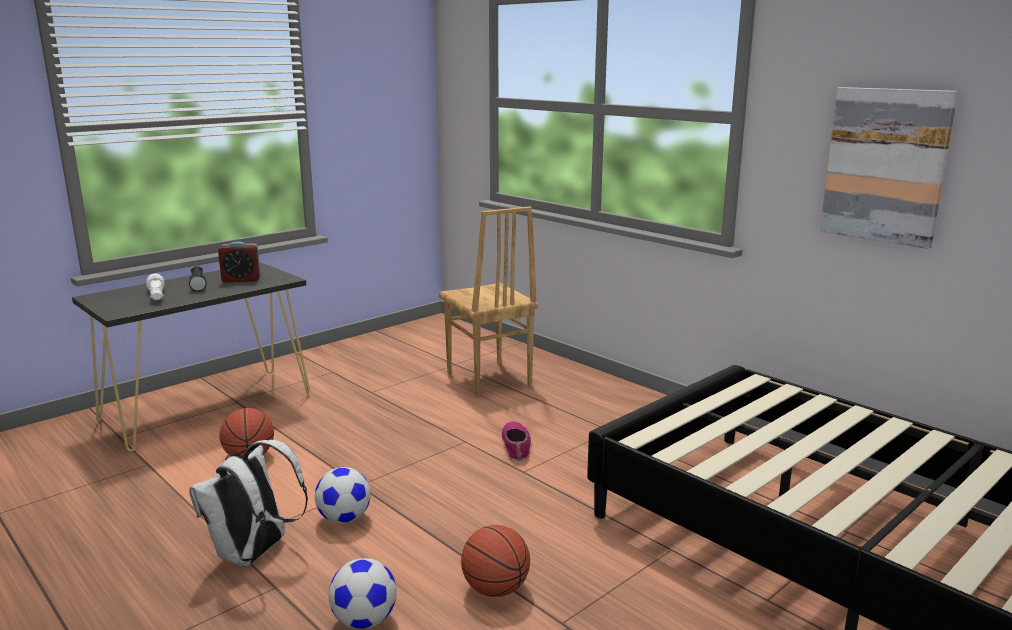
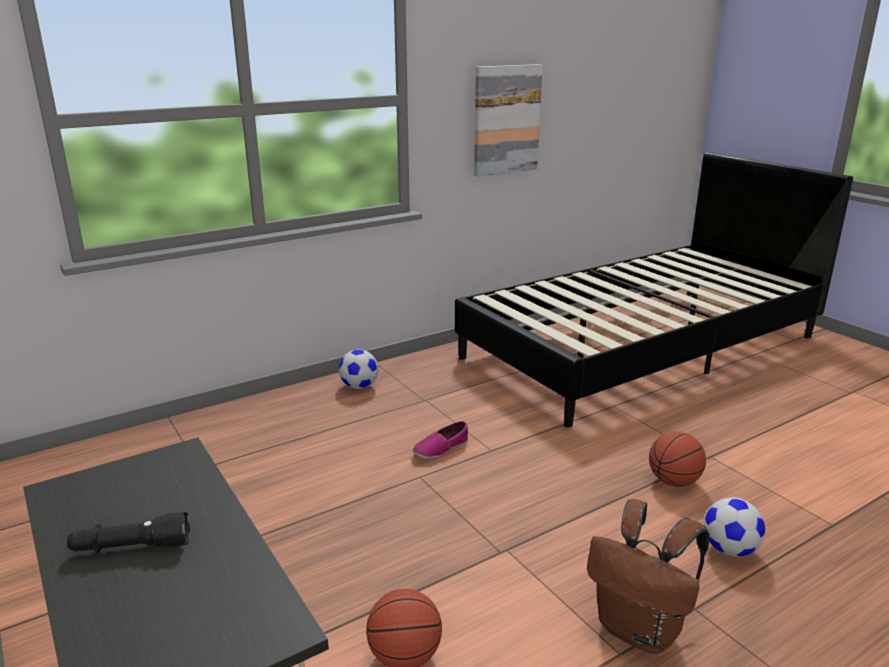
camera: 80 degrees left, 5 degrees up
(157, 296) = (184, 593): white flashlight -> none
(241, 280) = (144, 498): alarm clock -> none
(254, 554) = (640, 630): white backpack -> brown backpack
(344, 518) = (569, 562): football -> football (359, 386)
(487, 379) = (265, 449): brown chair -> none
(516, 446) = (441, 448): shoe -> shoe turned 45 degrees counterclockwise

